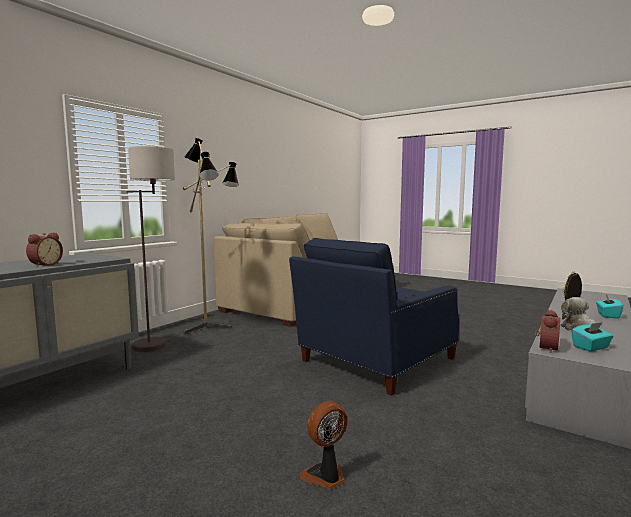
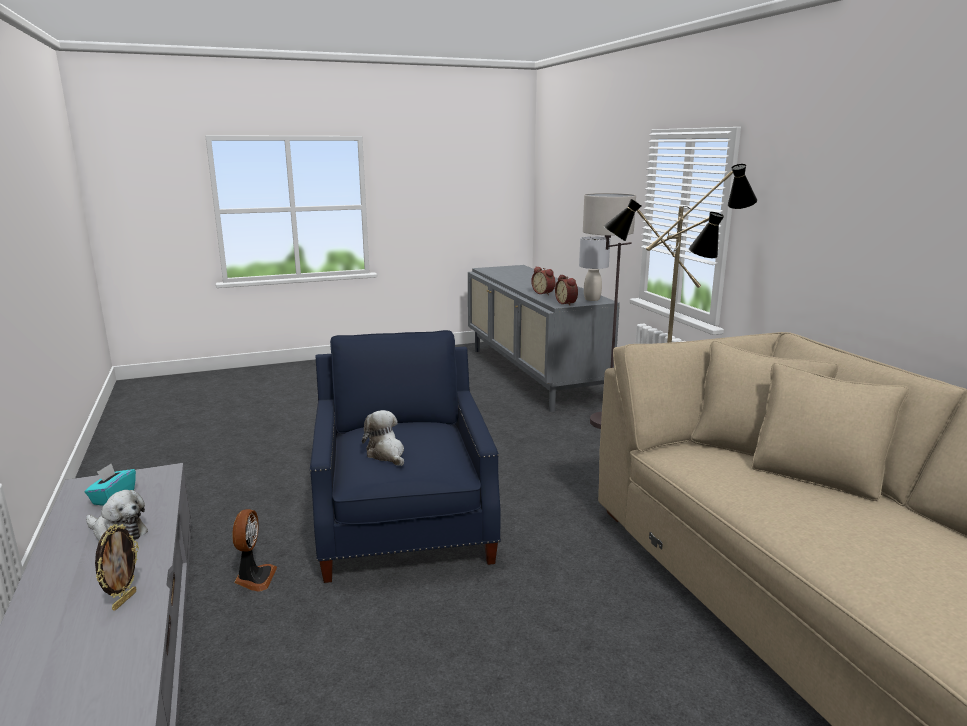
camera: 125 degrees right, 10 degrees up
(78, 256) = (591, 299): none -> grey table lamp
(326, 476) = (299, 437): fan -> fan (254, 578)
(404, 291) = (386, 454): none -> plush toy
(545, 348) = (166, 475): alarm clock -> alarm clock (567, 303)
(607, 315) = (49, 620): turquoise tissue box -> none

